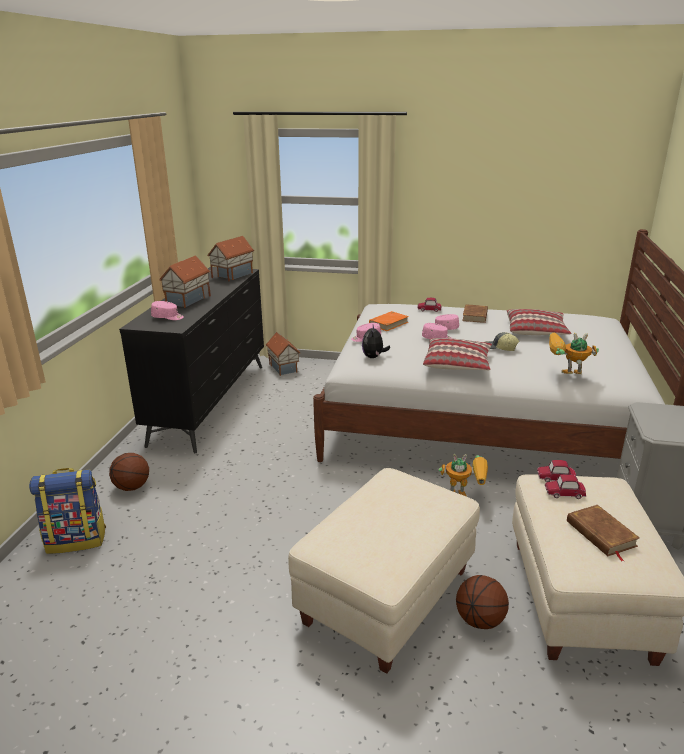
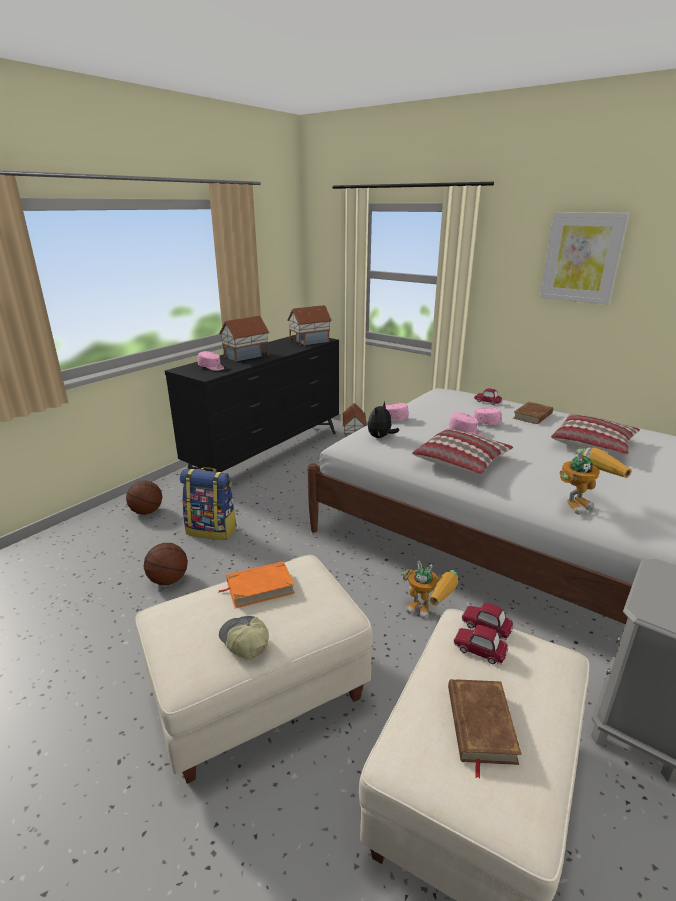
camera: 25 degrees right, 0 degrees up
(77, 539) = (71, 544): backpack -> backpack (212, 530)
(388, 324) = (429, 408): orange book -> orange book (260, 587)
(480, 620) = (332, 765): basketball -> basketball (169, 579)
(487, 176) = (582, 258): none -> picture
(500, 348) = (528, 454): cap -> cap (243, 642)
(564, 376) = (581, 503): toy robot -> toy robot turned 120 degrees clockwise

